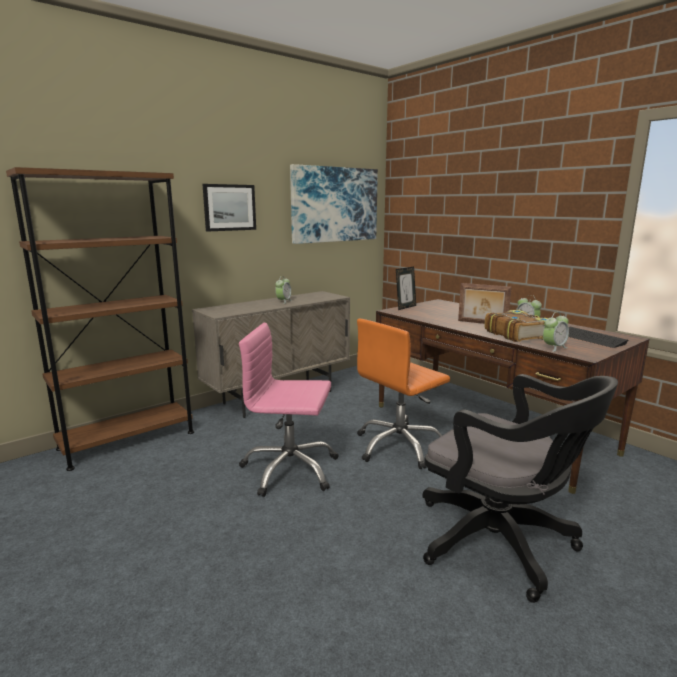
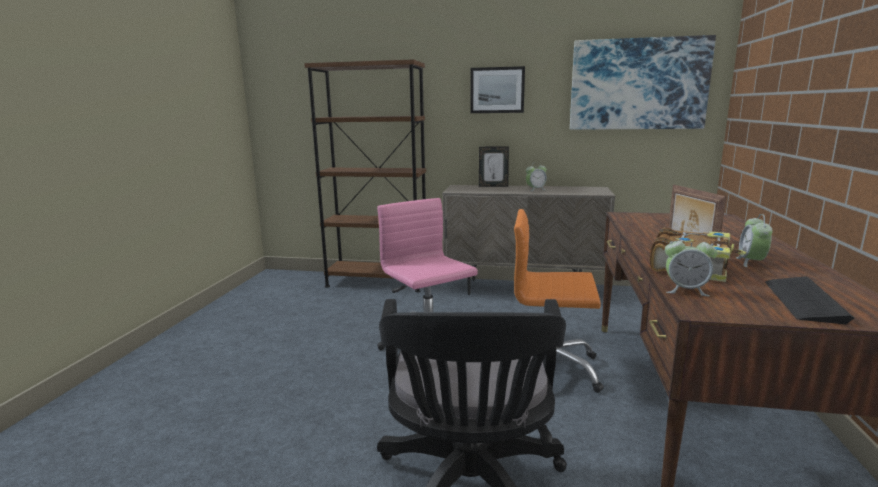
camera: 50 degrees right, 0 degrees up
(405, 307) = (652, 214): picture frame -> picture frame (493, 186)

